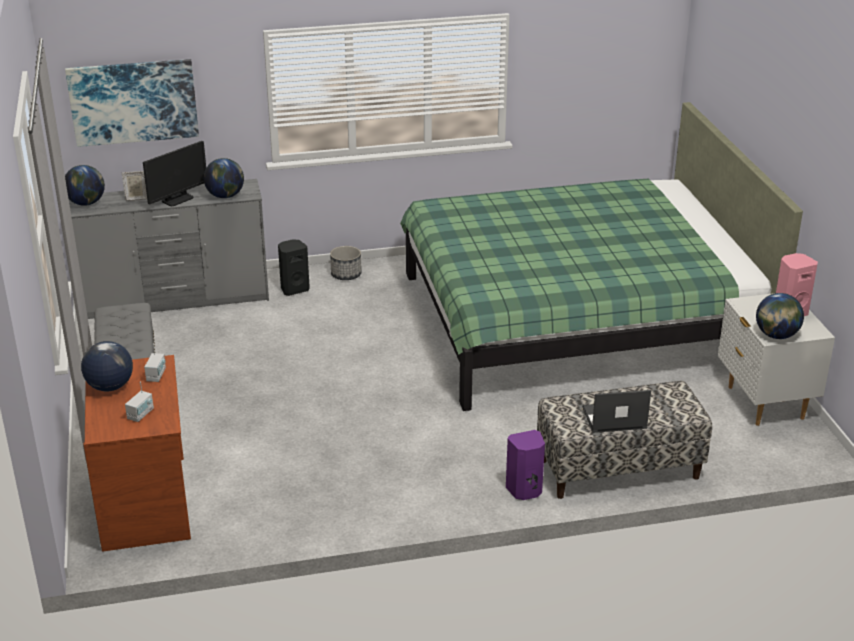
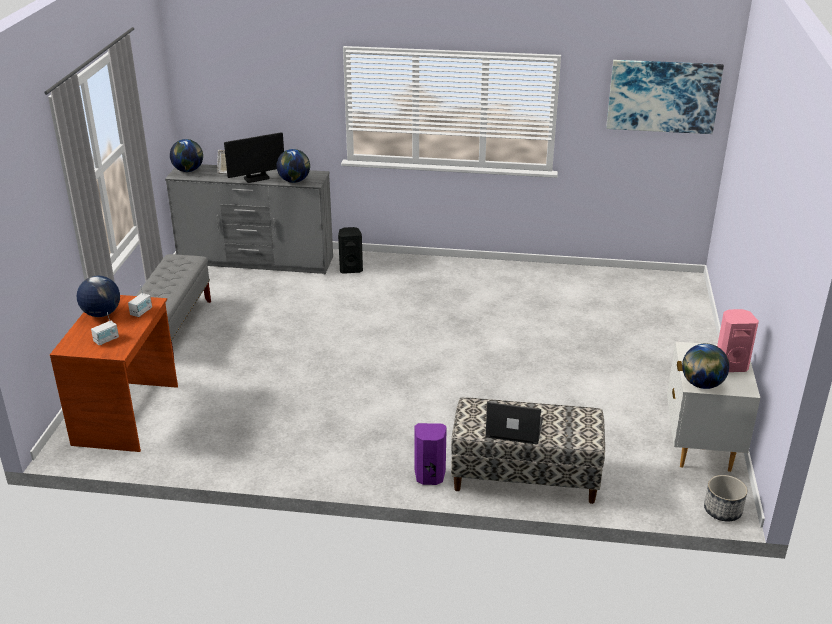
camera: 20 degrees right, 0 degrees up
(133, 102) = (237, 93): picture -> picture (663, 96)
(346, 274) = (399, 265): planter -> planter (722, 510)
(577, 319) = (571, 338): green bed -> none

